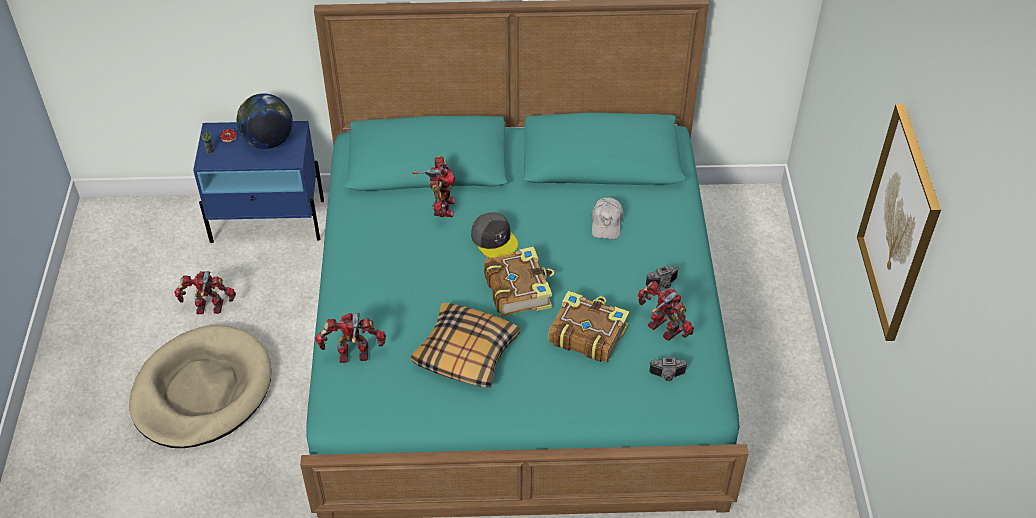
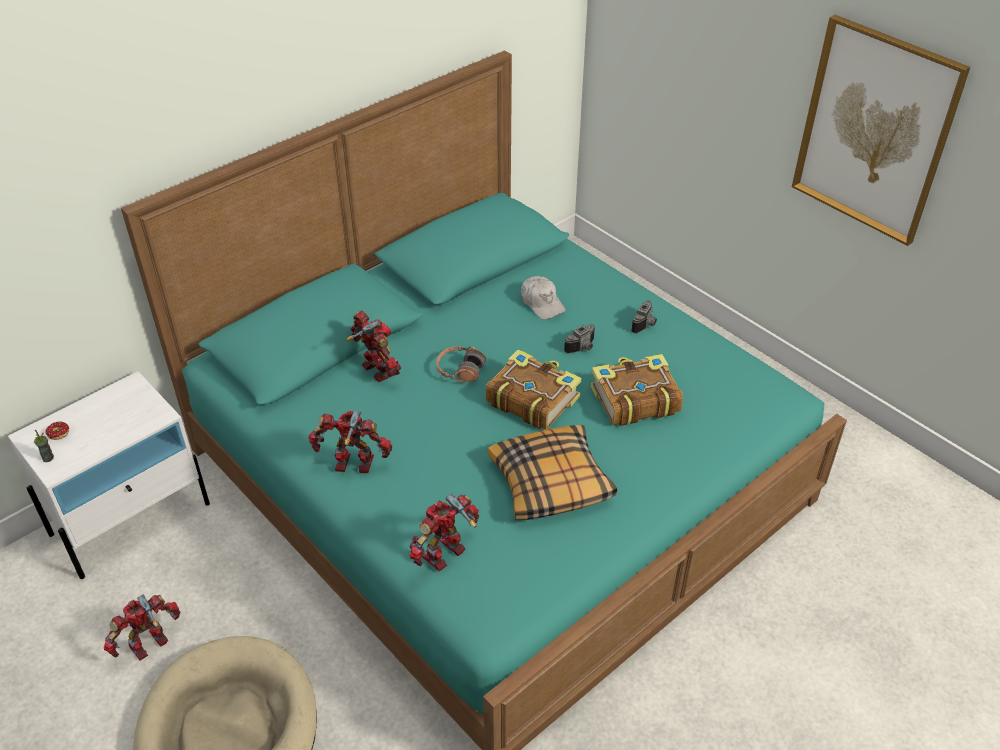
camera: 40 degrees left, 5 degrees down
(268, 141) = (112, 412): globe -> none
(268, 221) = (131, 518): blue nightstand -> white nightstand
(494, 239) = (460, 370): grey cap -> headphones
(663, 330) = (688, 359): toy robot -> toy robot (354, 466)
(667, 376) = (736, 393): camera -> camera (583, 348)

